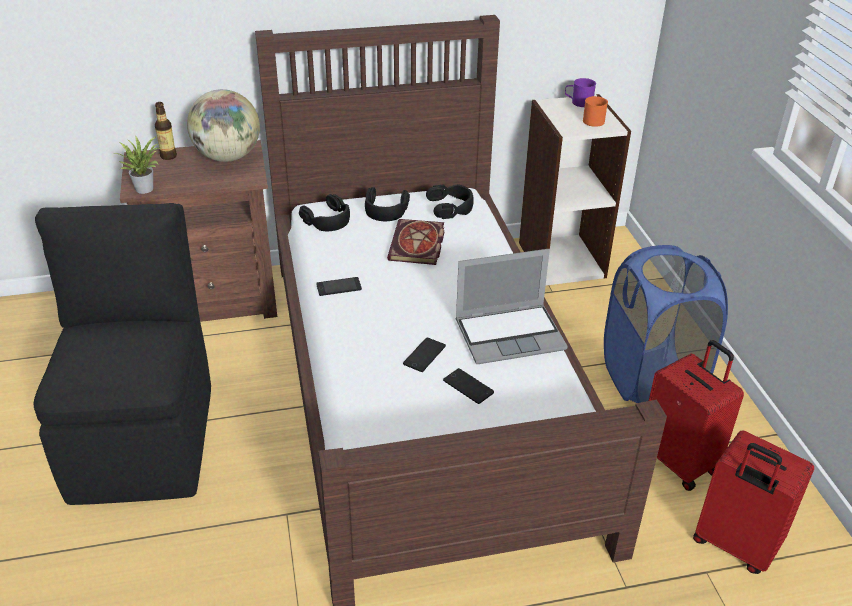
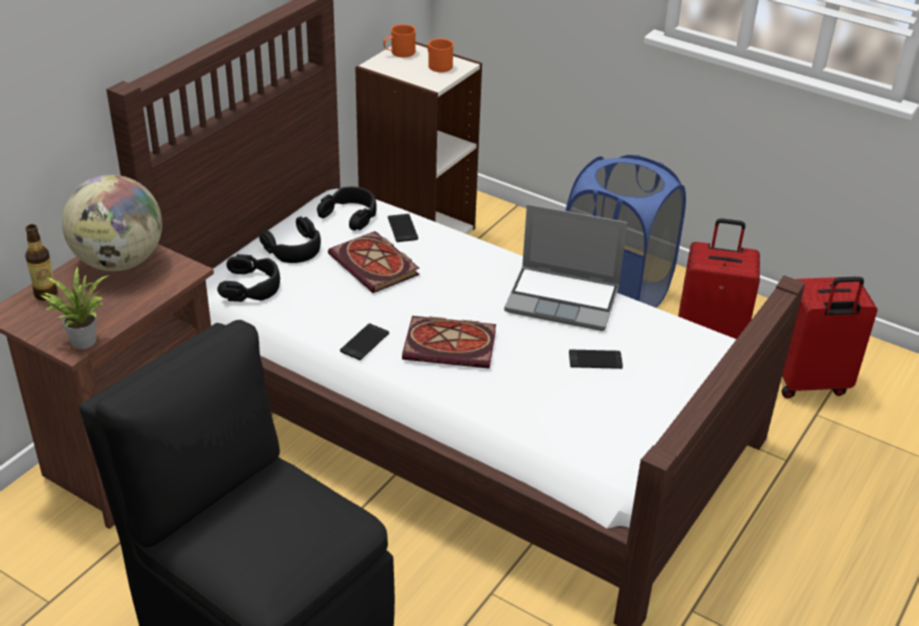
camera: 45 degrees left, 0 degrees up
(388, 319) = (452, 345): none -> book
(424, 355) = (526, 356): phone -> phone (402, 228)
(510, 334) = (564, 299): laptop -> laptop turned 75 degrees clockwise
(578, 102) = (399, 53): purple mug -> orange mug

